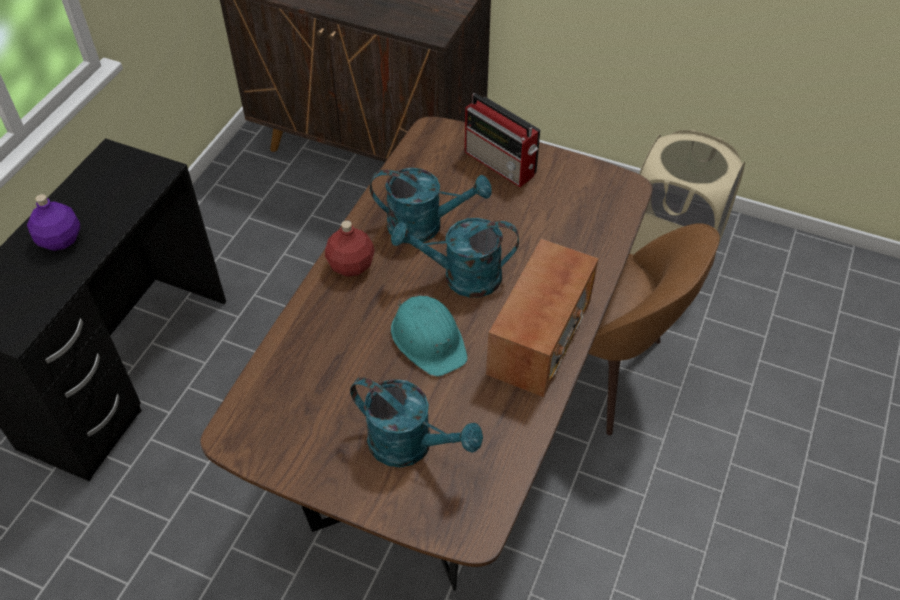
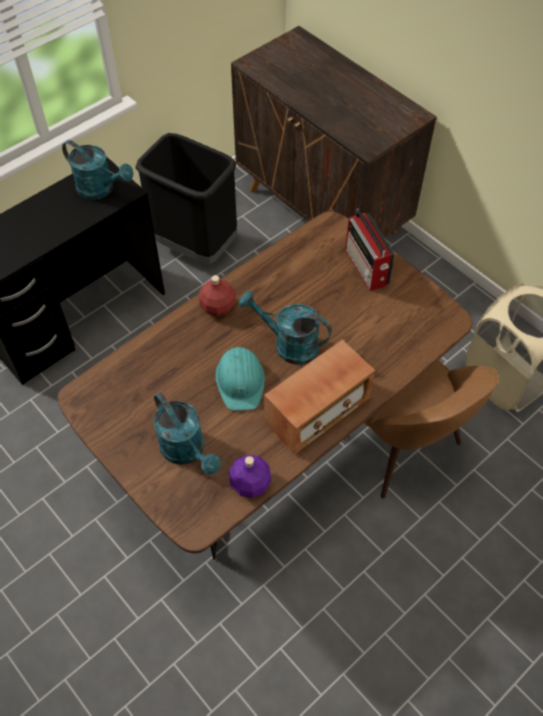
camera: 25 degrees right, 5 degrees up
(61, 239) = (42, 220): purple bottle -> purple bottle (251, 483)
(236, 233) = (195, 245): none -> black trash can
(425, 225) = (285, 296): turquoise watering can -> turquoise watering can (101, 189)

